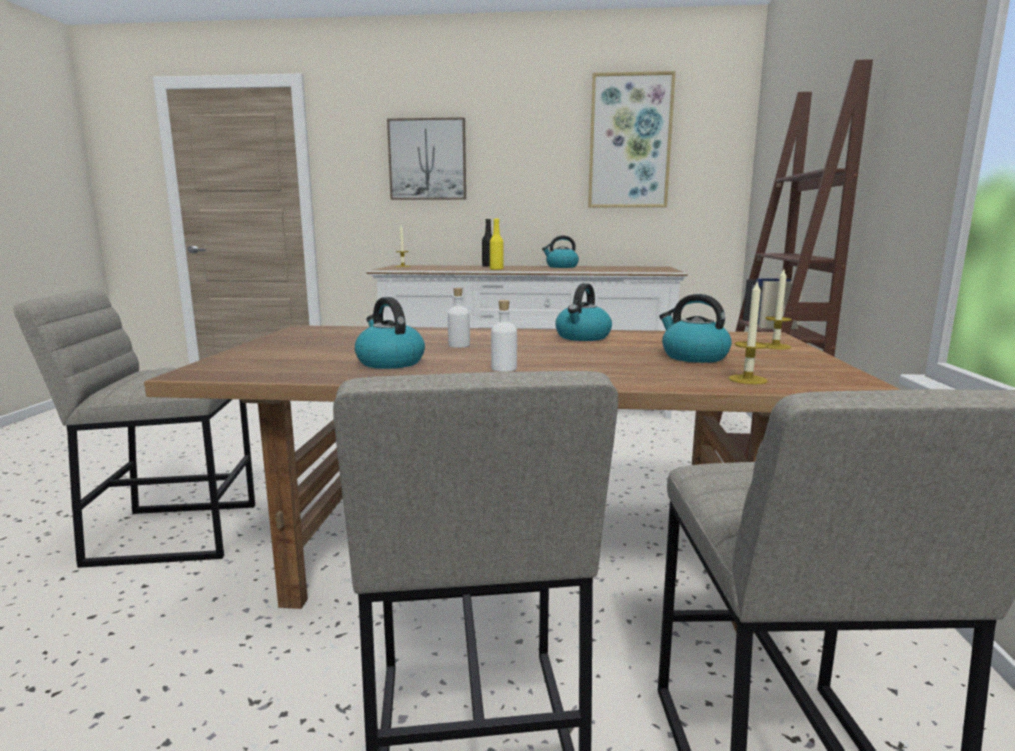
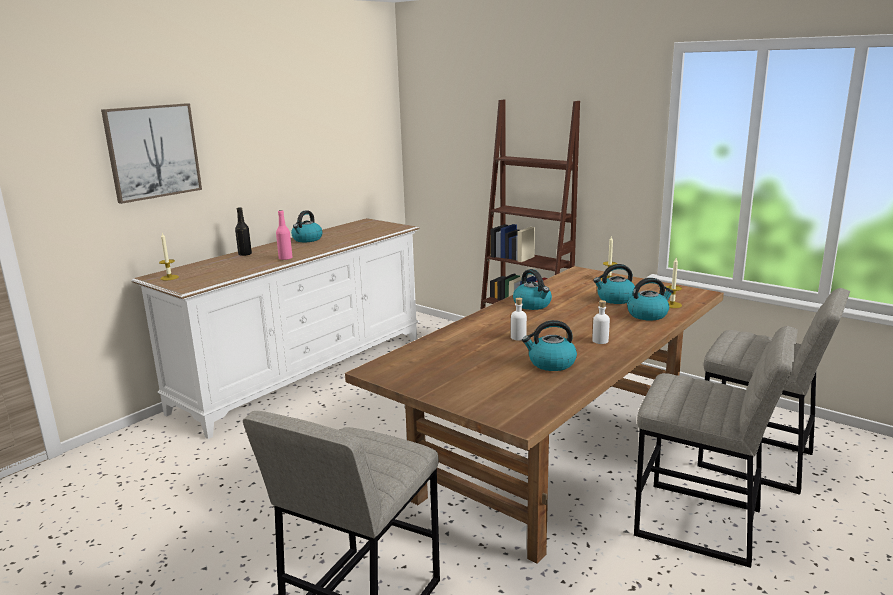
camera: 55 degrees left, 5 degrees up
(496, 269) = (285, 258): yellow bottle -> pink bottle
(630, 142) = (325, 116): picture -> none
(665, 374) = (648, 314): none -> kettle

